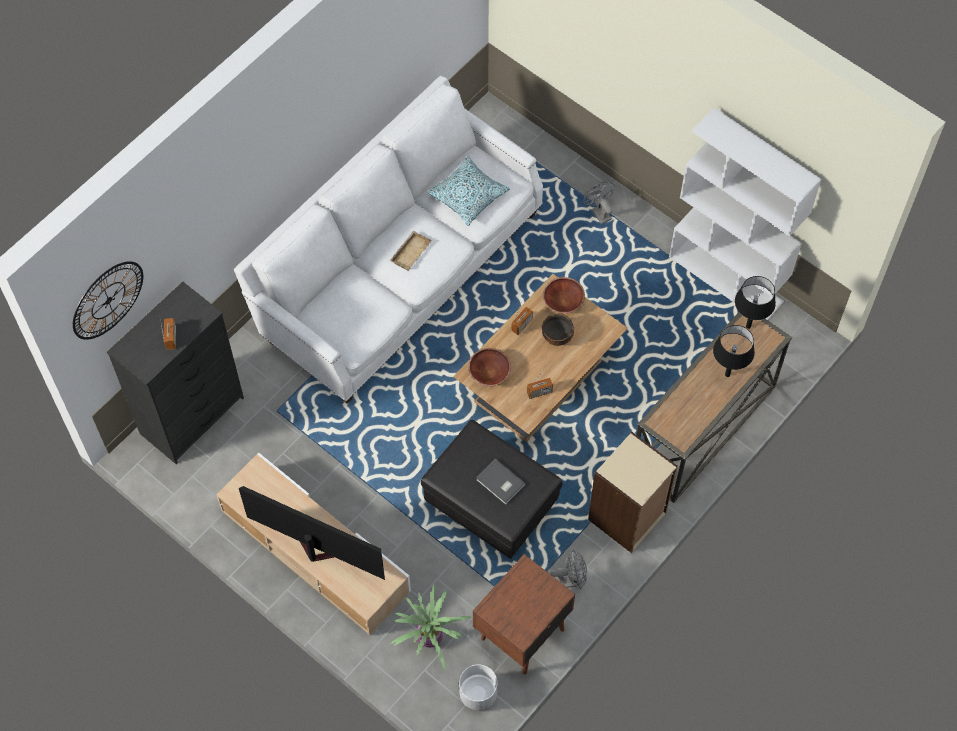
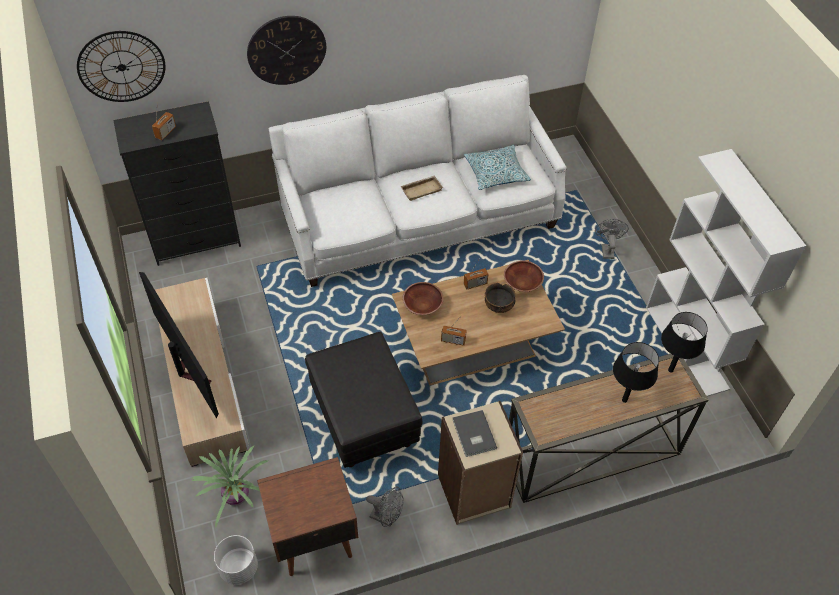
camera: 30 degrees right, 10 degrees down
(239, 192) = (286, 50): none -> wall clock
(500, 483) = (365, 392): grey book -> grey book (473, 435)

